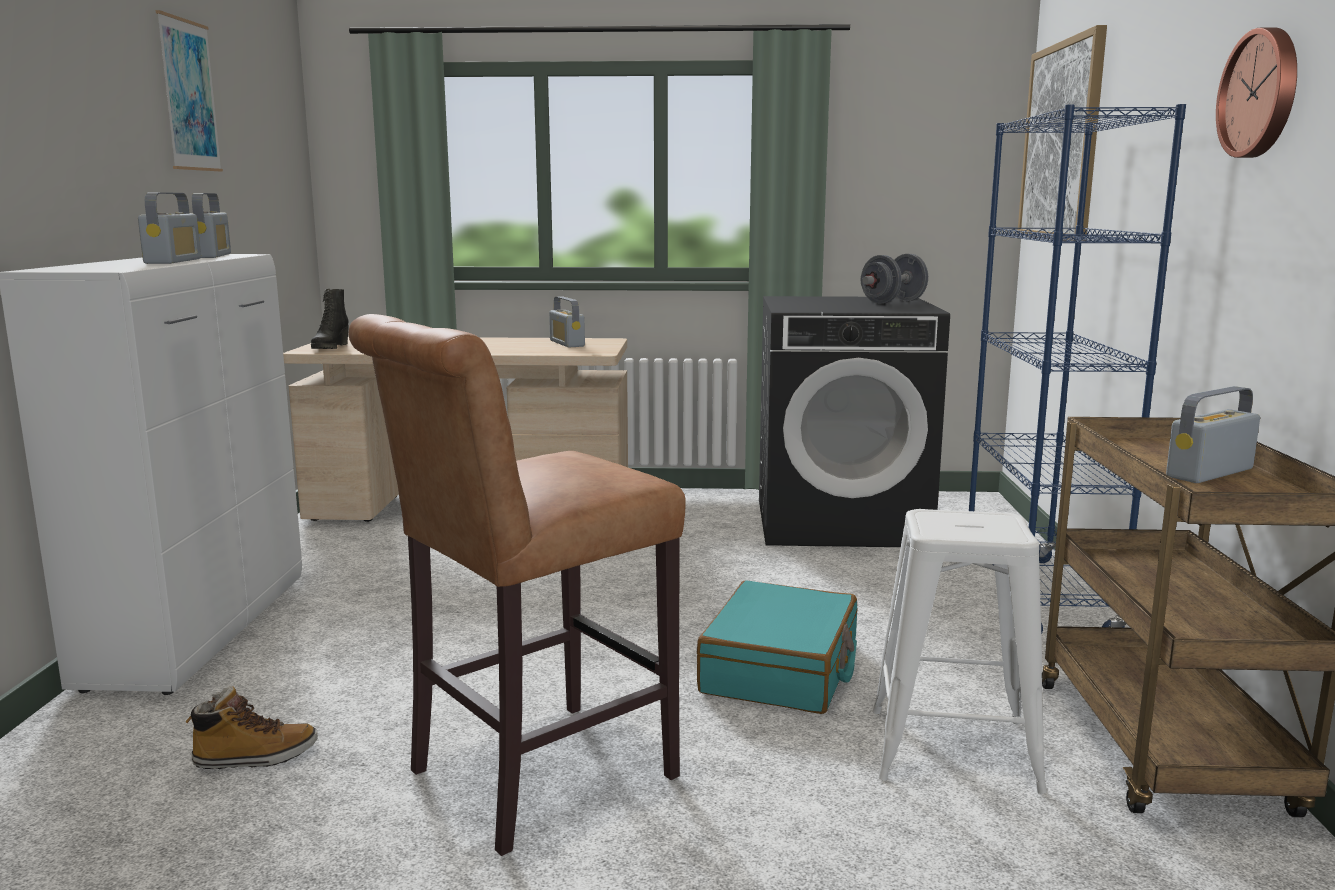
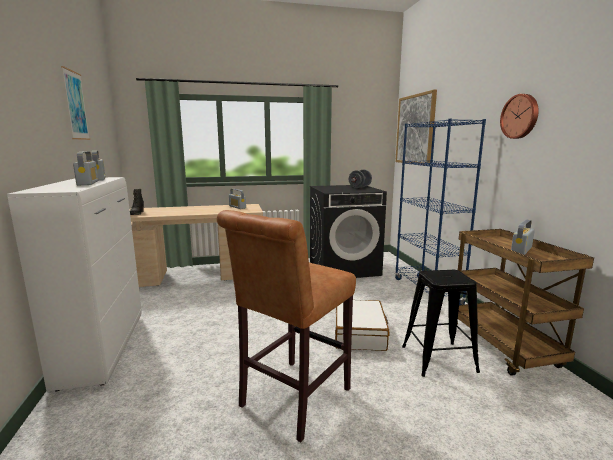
camera: 15 degrees left, 0 degrees up
(255, 758) = (162, 412): boot -> none
(781, 670) = (359, 333): turquoise suitcase -> white suitcase
(953, 749) = (438, 359): white stool -> black stool

